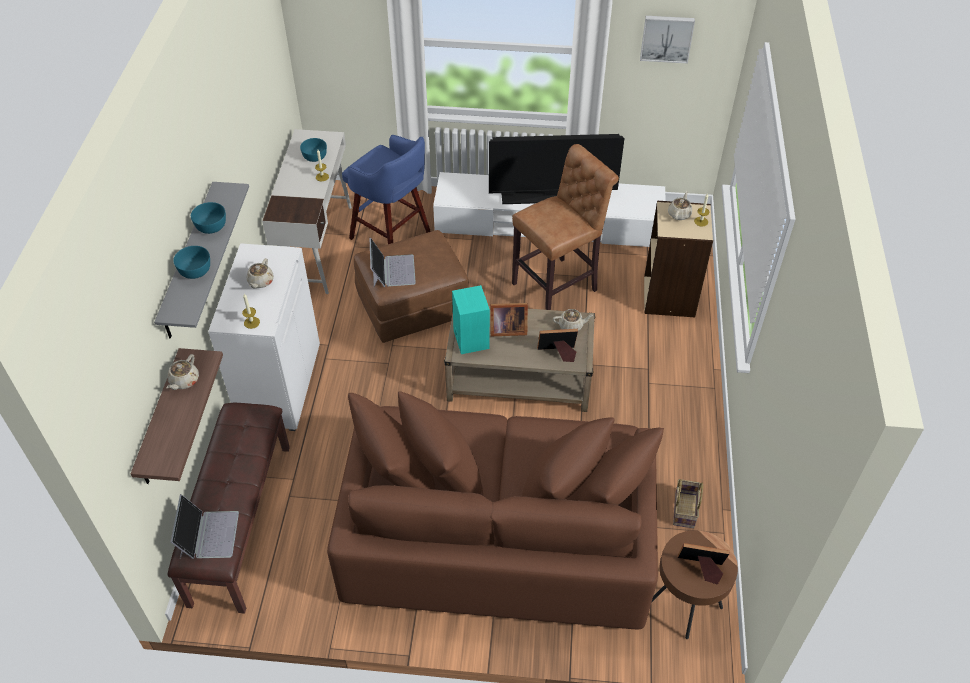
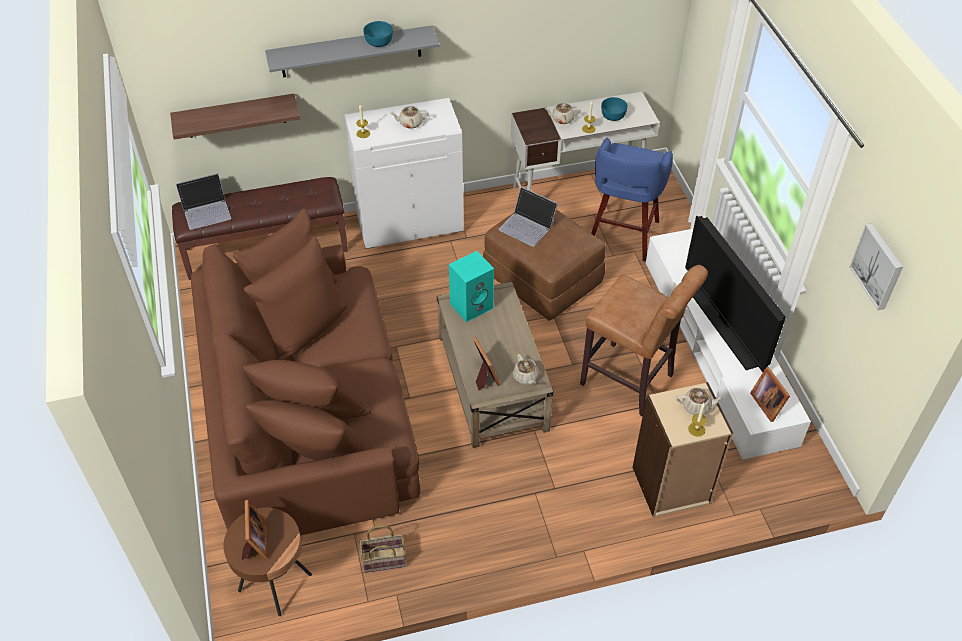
camera: 70 degrees right, 0 degrees up
(184, 381) = (262, 107): beige teapot -> beige teapot (562, 119)
(195, 270) = (326, 50): turquoise bowl -> none
(392, 270) = (527, 226): laptop -> laptop turned 60 degrees clockwise
(506, 329) = (497, 328): picture frame -> picture frame (767, 403)

